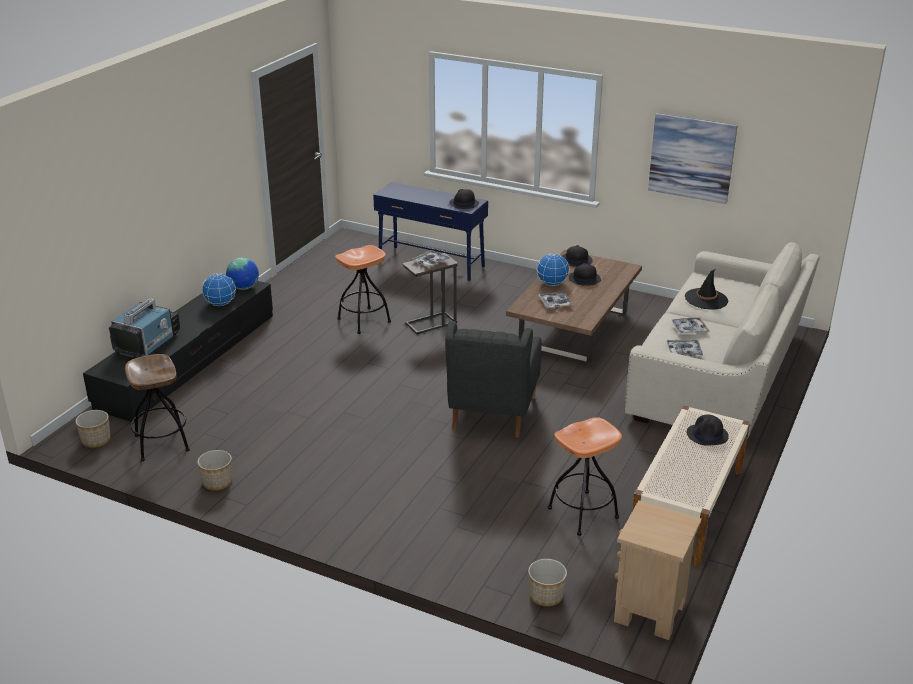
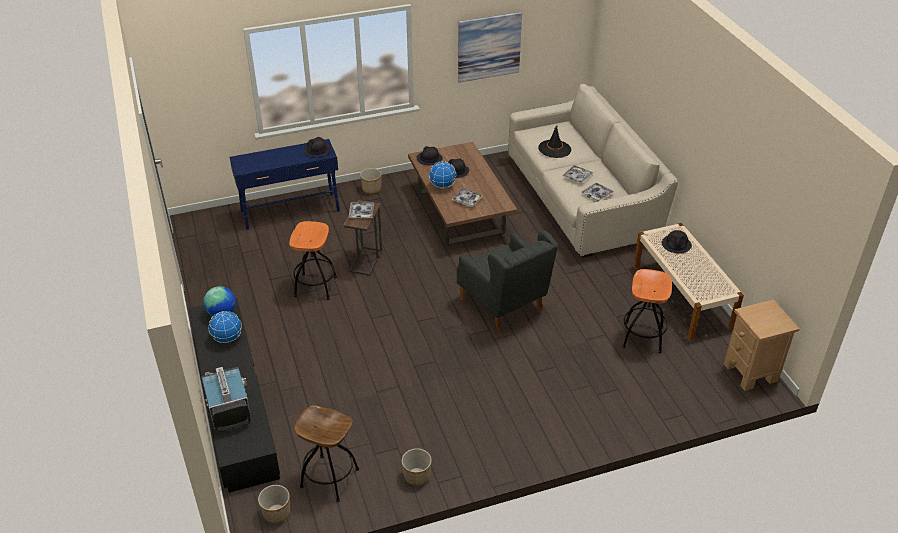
camera: 45 degrees left, 10 degrees up
(546, 595) = (697, 401): planter -> planter (371, 189)

